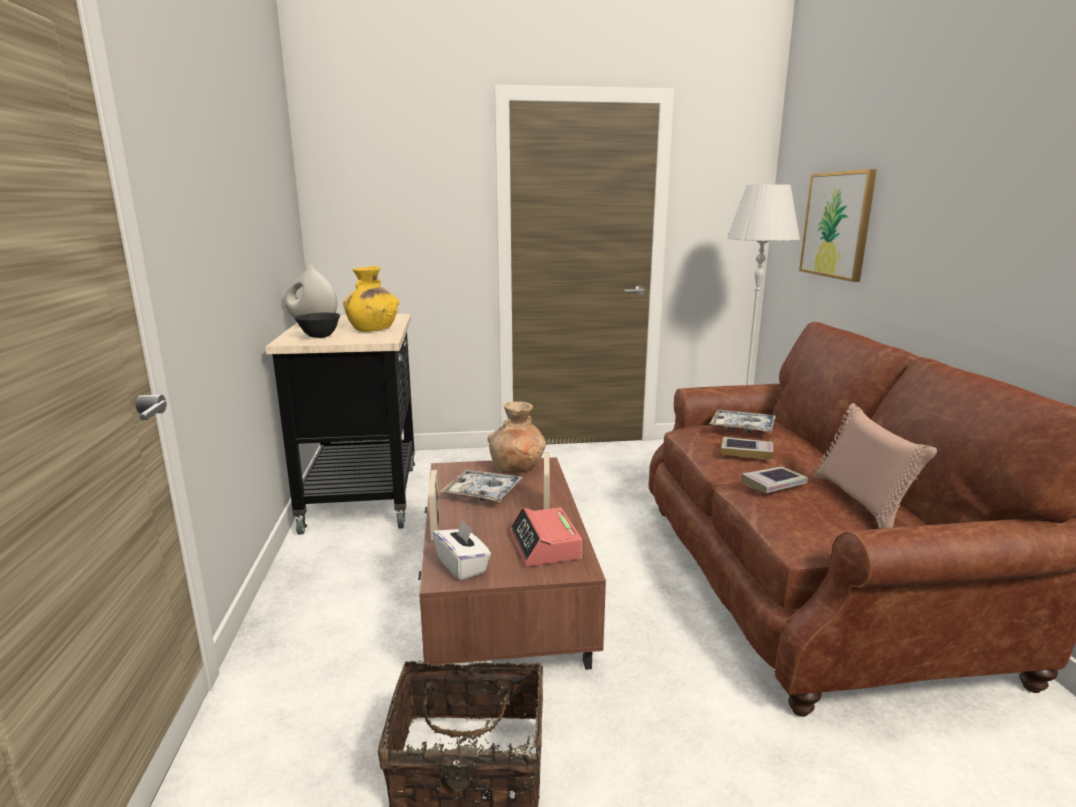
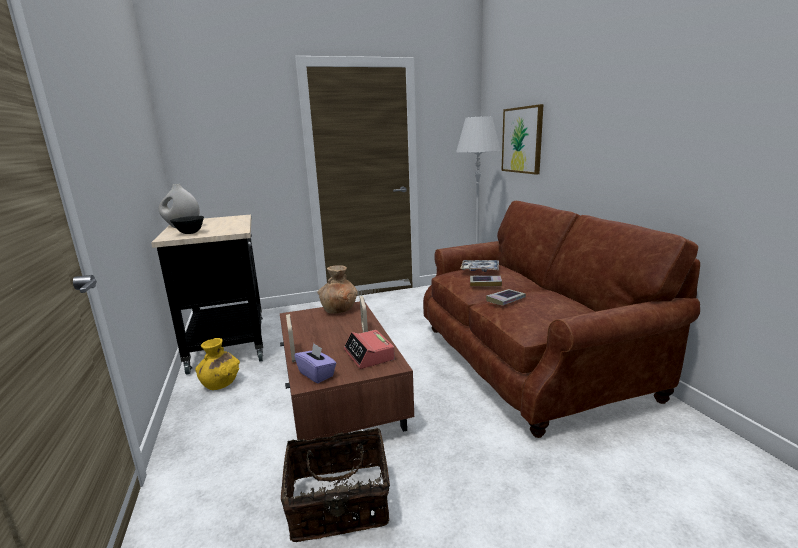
camera: 10 degrees left, 0 degrees up
(372, 329) = (227, 226): yellow vase -> yellow vase (220, 384)
(462, 566) = (317, 374): white tissue box -> purple tissue box
(483, 493) = (320, 328): tray -> none
(861, 502) = (558, 304): beige pillow -> none

